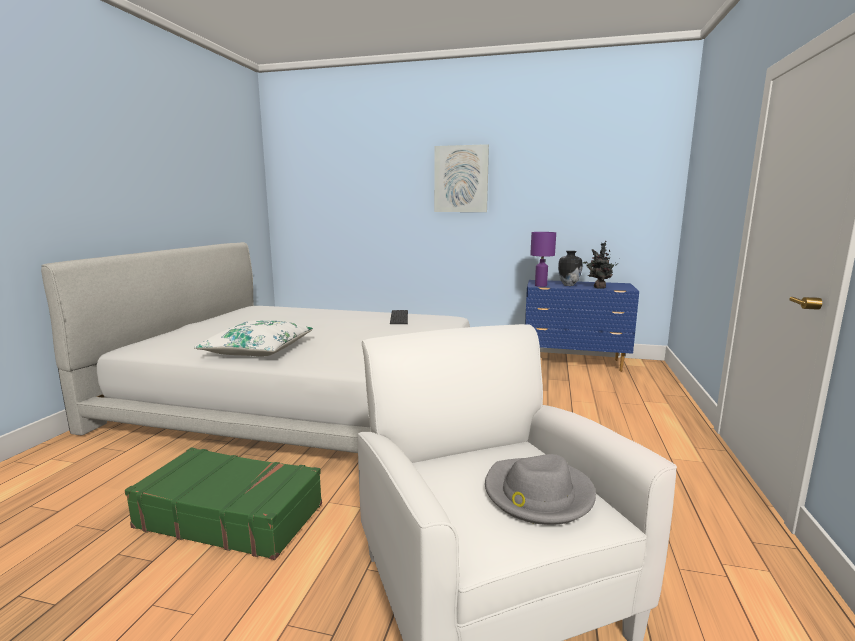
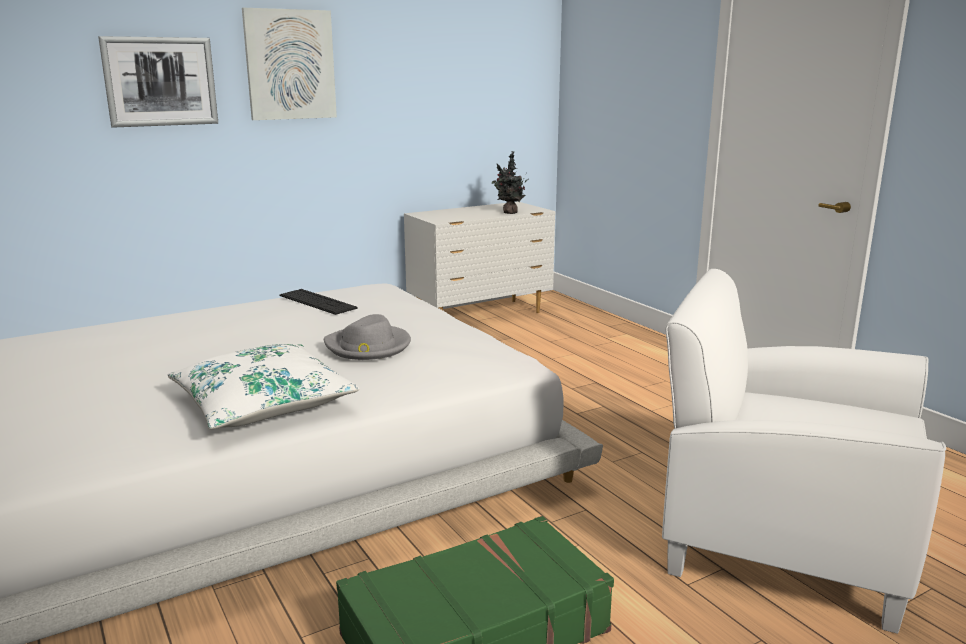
camera: 45 degrees left, 5 degrees up
(388, 189) = (160, 81): none -> picture
(537, 494) = (850, 420): grey hat -> grey hat (368, 346)
(541, 285) = (445, 220): purple table lamp -> none
(568, 285) = (470, 214): vase -> none
(575, 363) = (481, 315): blue dresser -> white dresser

